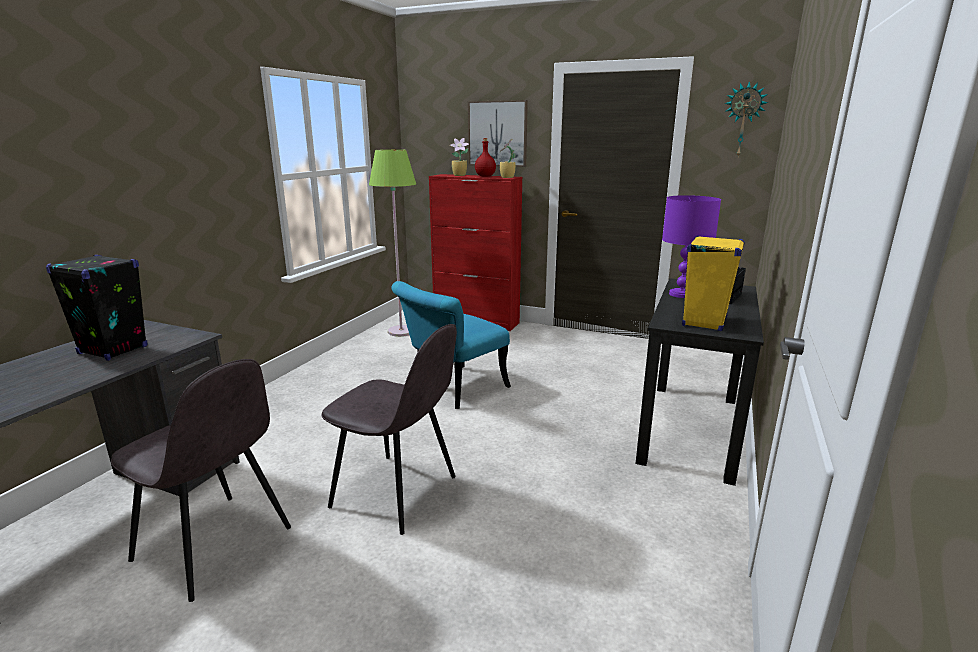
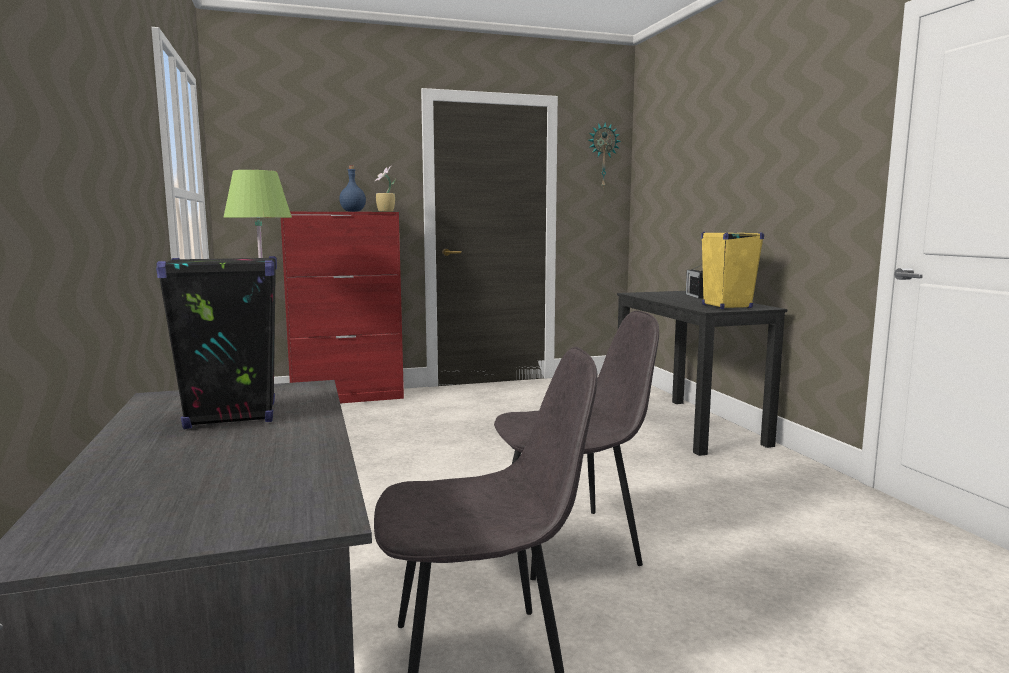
camera: 40 degrees left, 10 degrees down
(452, 390) = (447, 455): turquoise chair -> none
(460, 175) = (318, 211): potted plant -> none
(485, 176) = (353, 211): red bottle -> blue bottle
(497, 134) = (356, 163): picture -> none
(681, 294) = (660, 298): purple table lamp -> none

